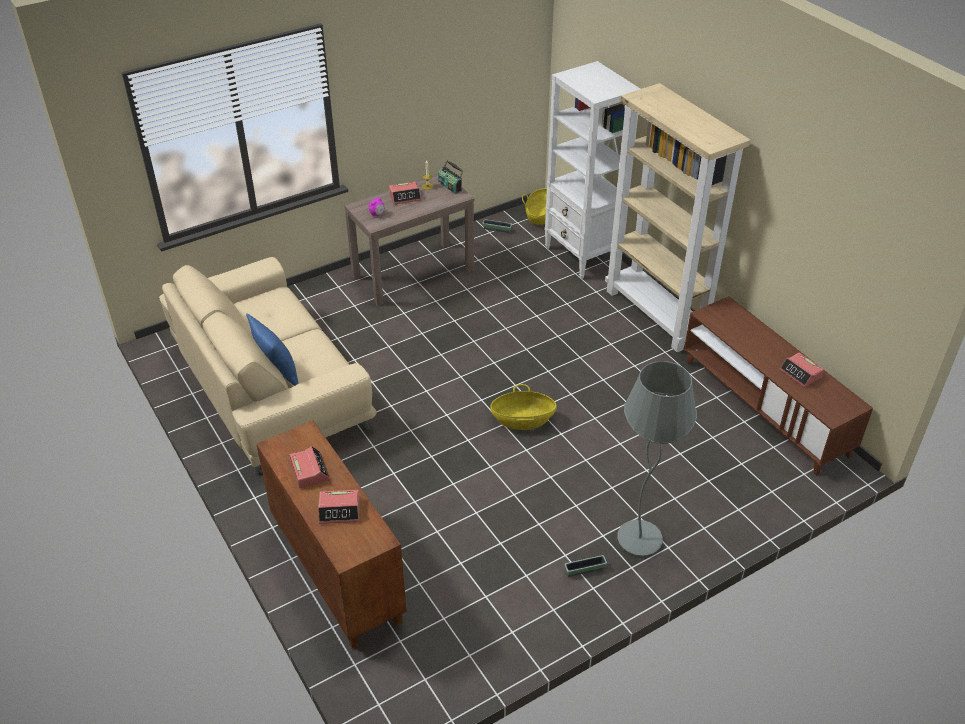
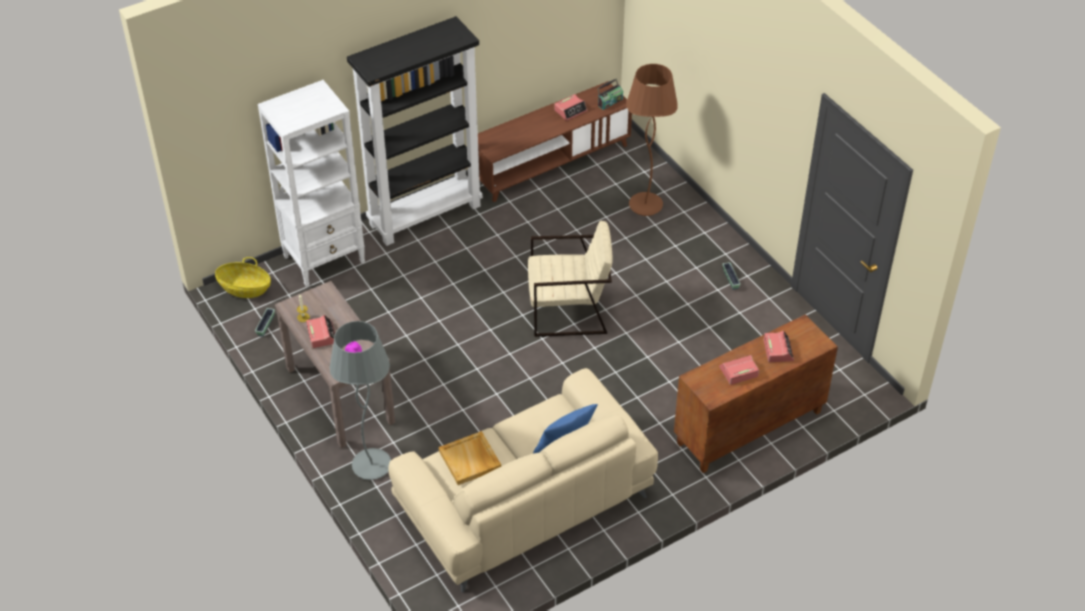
camera: 90 degrees left, 5 degrees up
(275, 311) = (470, 460): none -> beige tray
(450, 186) = (305, 299): radio -> radio (609, 102)
(523, 420) = (568, 310): basket -> beige armchair
(639, 540) = (698, 247): grey floor lamp -> grey floor lamp (372, 465)
(656, 314) = (425, 214): beige bookcase -> black bookcase
(707, 490) = (645, 206): none -> brown floor lamp

